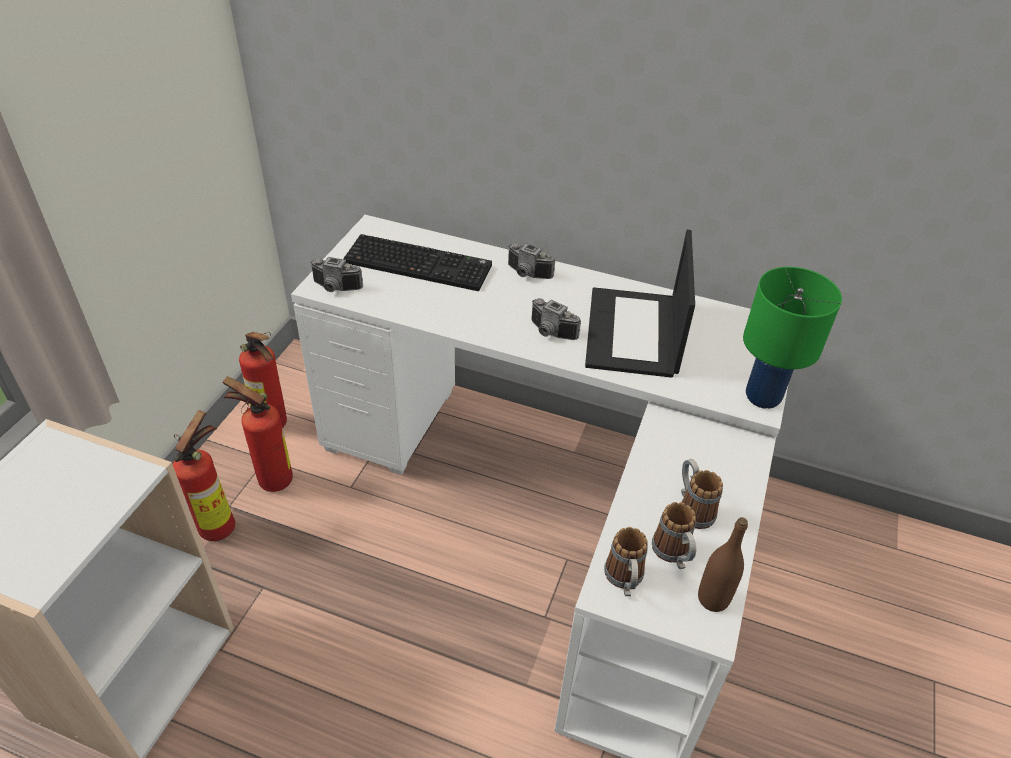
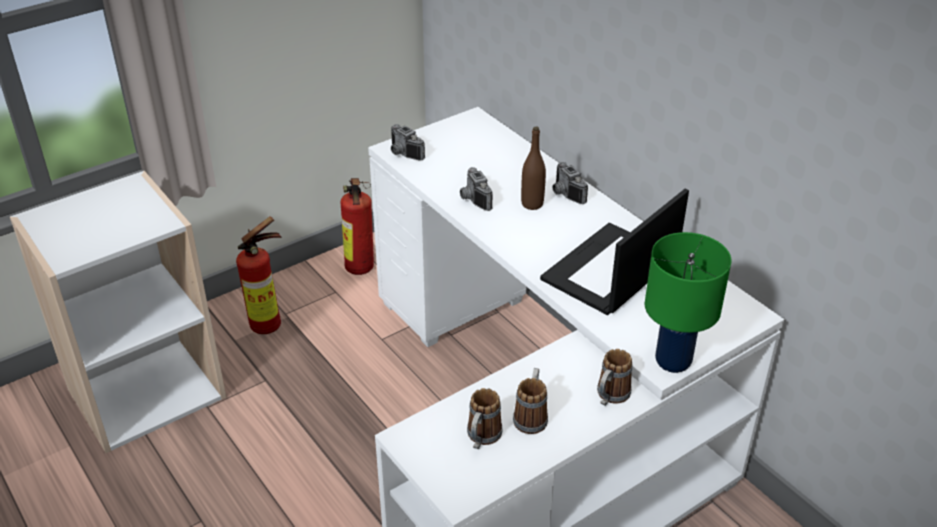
camera: 35 degrees right, 5 degrees down
(271, 479) = (328, 308): fire extinguisher -> none
(420, 263) = (485, 157): keyboard -> none
(550, 333) = (537, 244): camera -> camera (472, 199)
(624, 581) = (426, 436): mug -> mug (610, 397)
(713, 599) = (481, 480): brown bottle -> brown bottle (532, 204)

